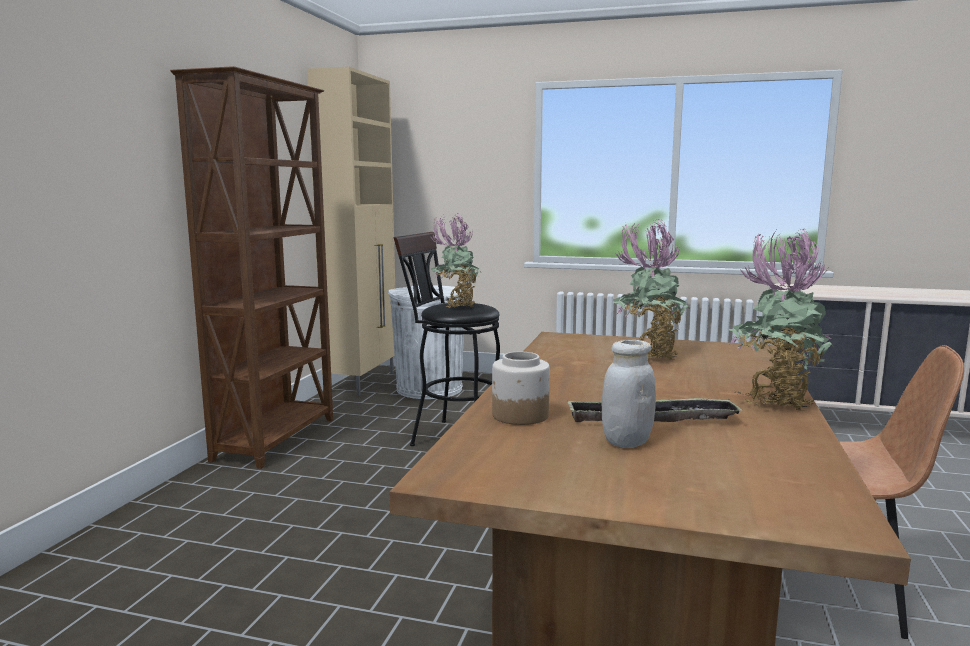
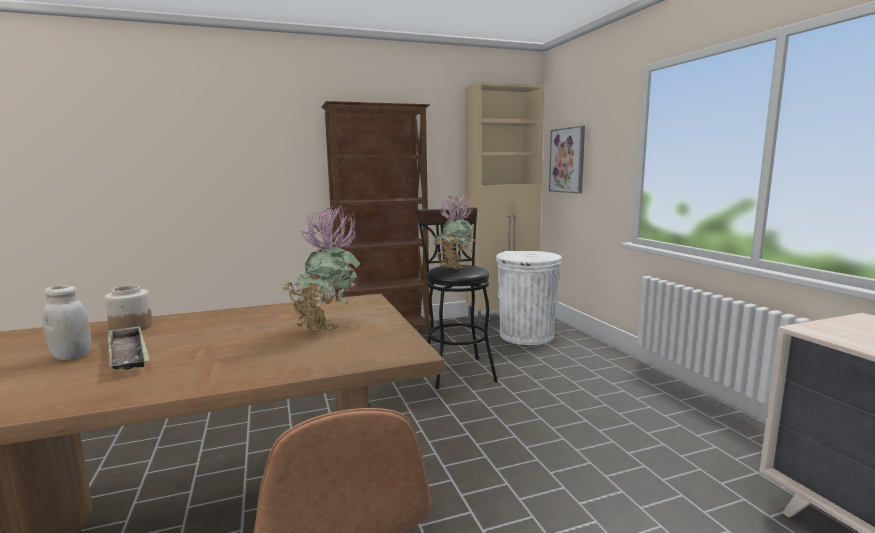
camera: 55 degrees right, 0 degrees up
(418, 175) = (567, 160): none -> picture
(774, 401) = (194, 381): potted plant -> none

